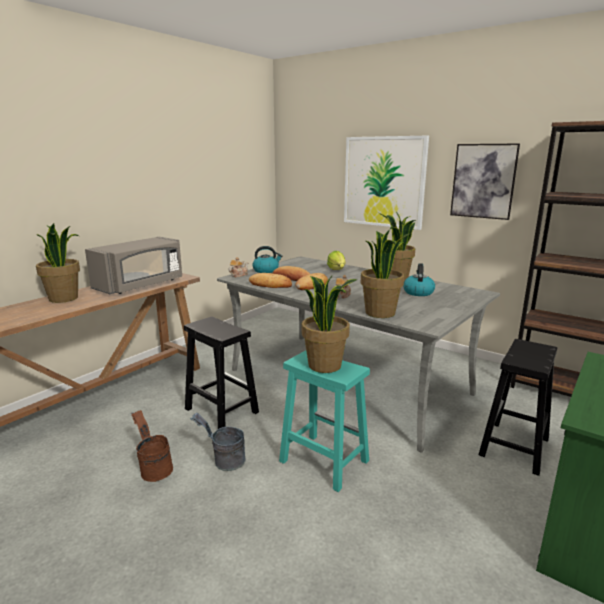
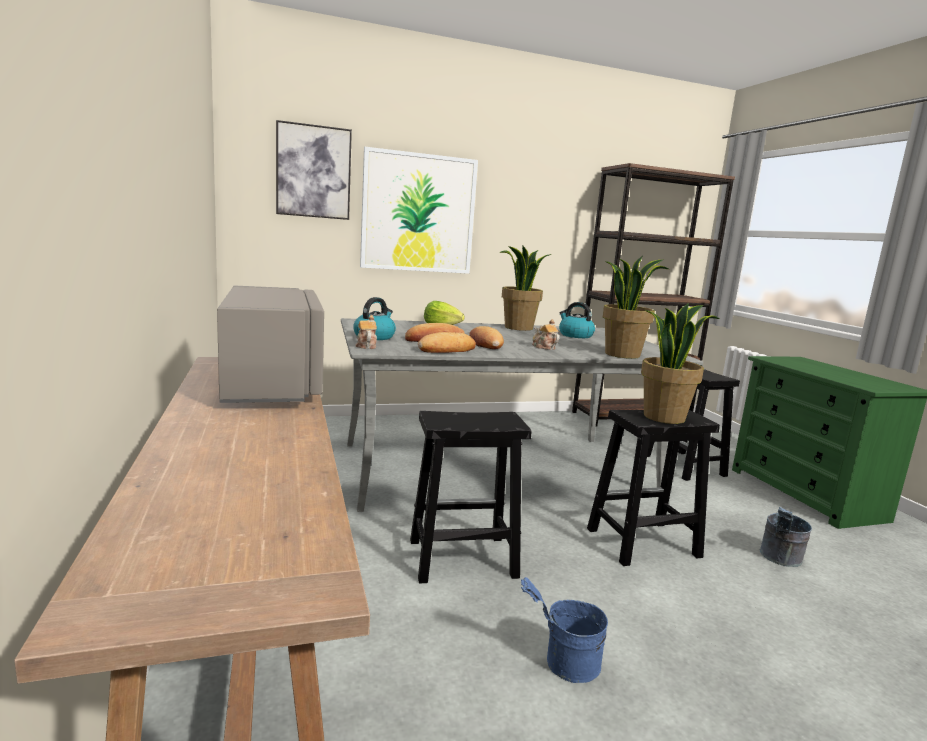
camera: 55 degrees left, 5 degrees down
(64, 298) = (214, 433): potted plant -> none
(154, 469) = (562, 664): brown bucket -> blue bucket
(224, 461) = (592, 600): grey bucket -> grey bucket (779, 559)
(322, 461) = (641, 543): turquoise stool -> black stool
(483, 181) = (534, 218): picture -> picture (313, 172)

